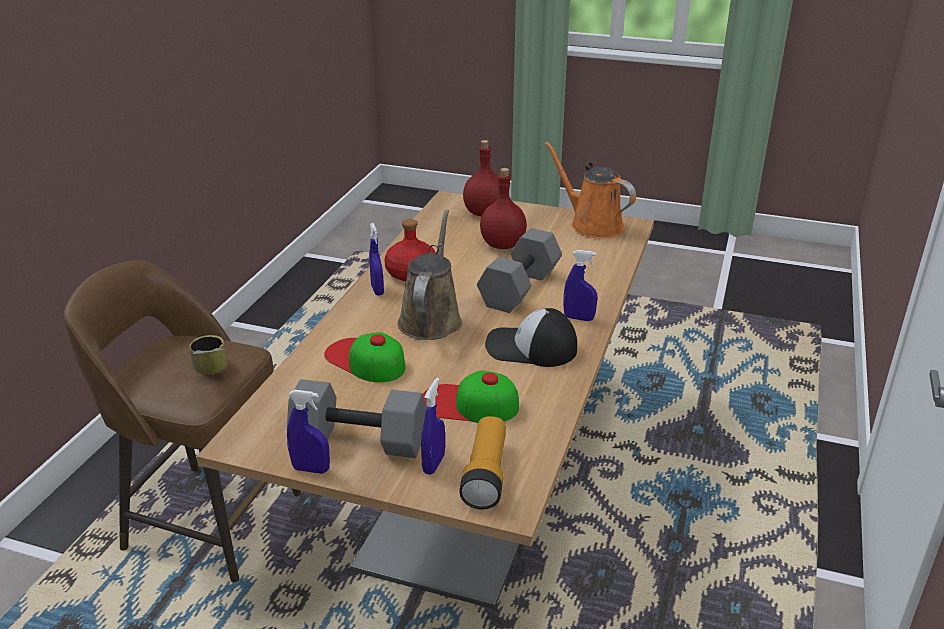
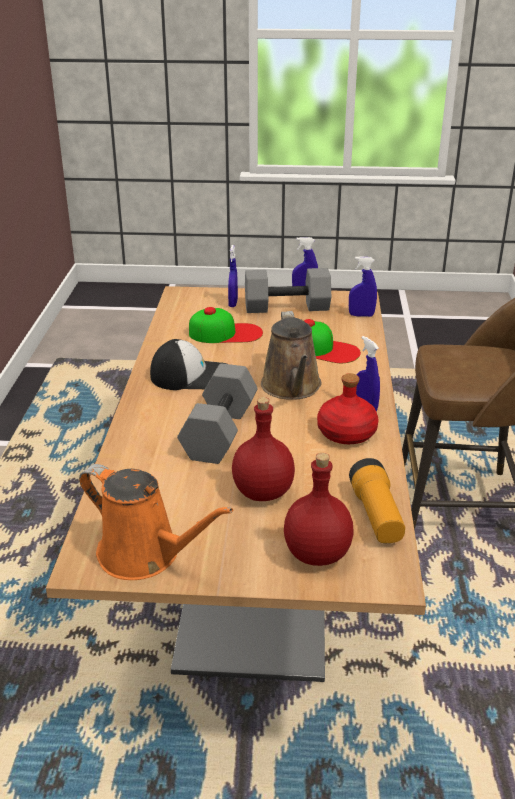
camera: 165 degrees right, 0 degrees up
(211, 371) = (452, 364): can -> none
(486, 475) = (199, 303): flashlight -> flashlight (376, 515)
(578, 318) = (151, 407): blue spray bottle -> blue spray bottle (361, 315)

